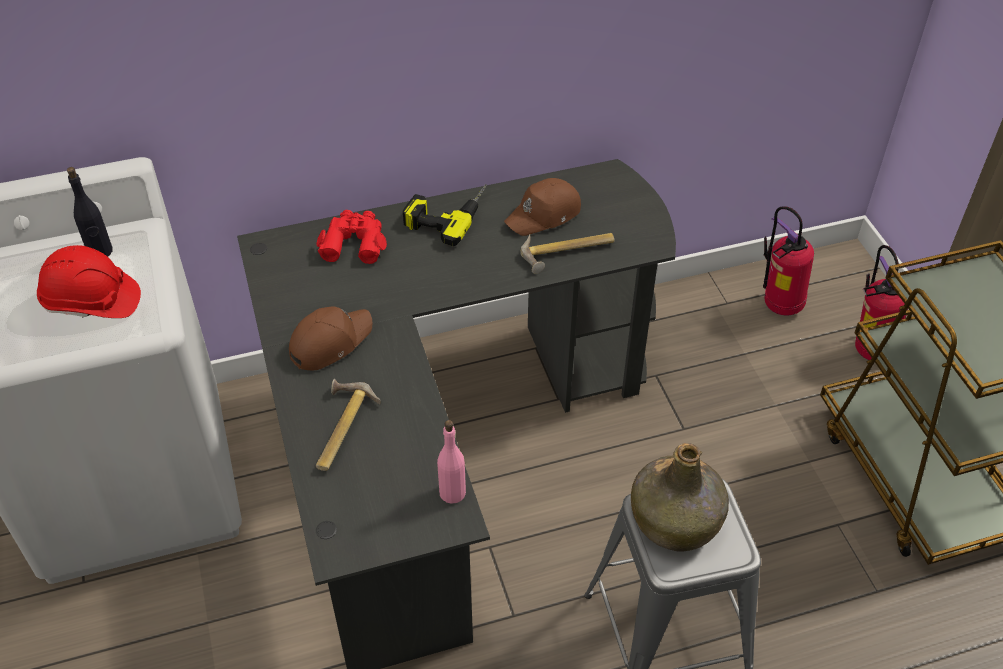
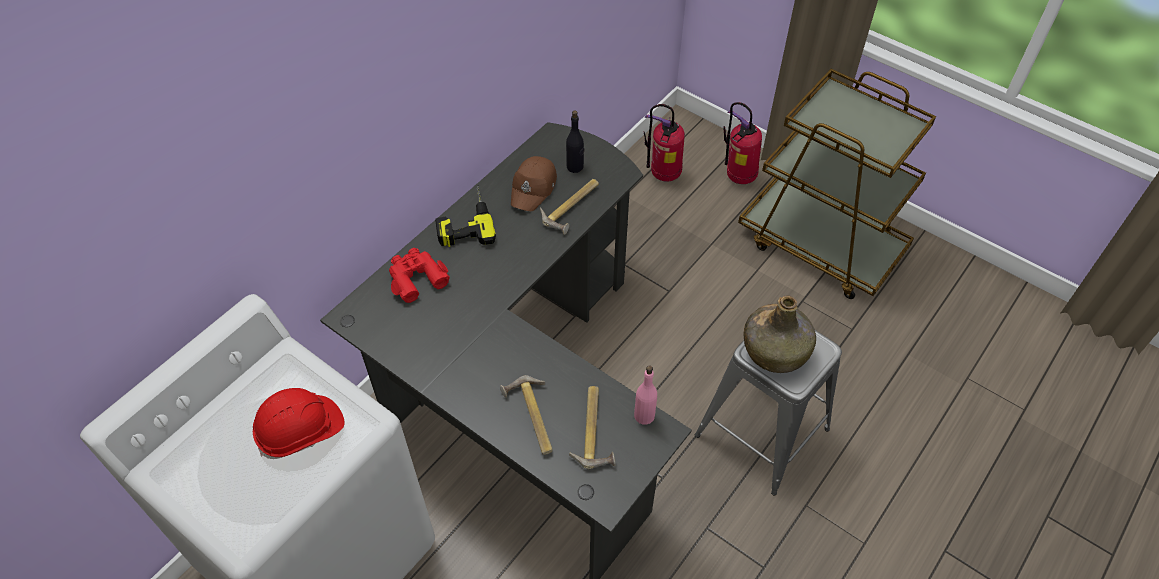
camera: 35 degrees left, 5 degrees up
(100, 252) = (267, 389): black bottle -> black bottle (575, 167)
(330, 342) = (467, 361): brown cap -> none
(390, 476) = (595, 430): none -> hammer

